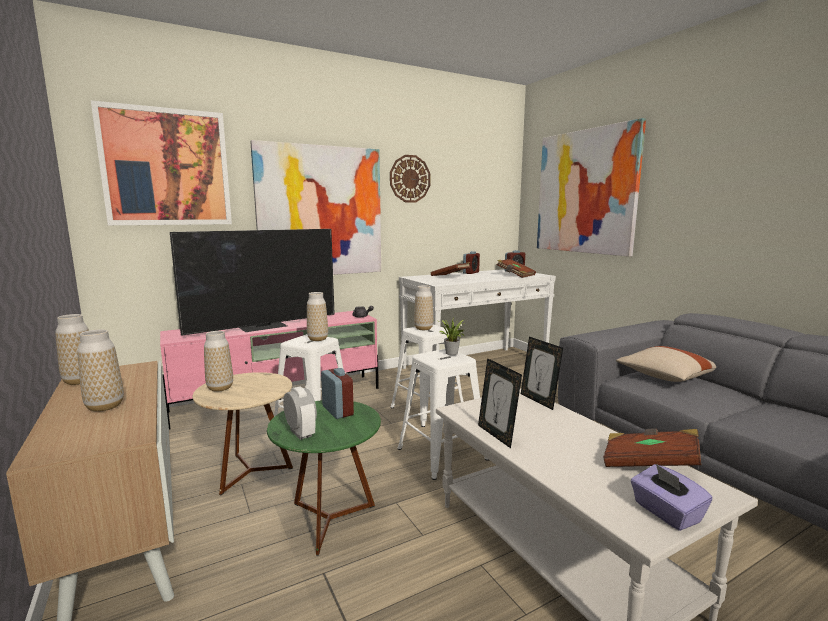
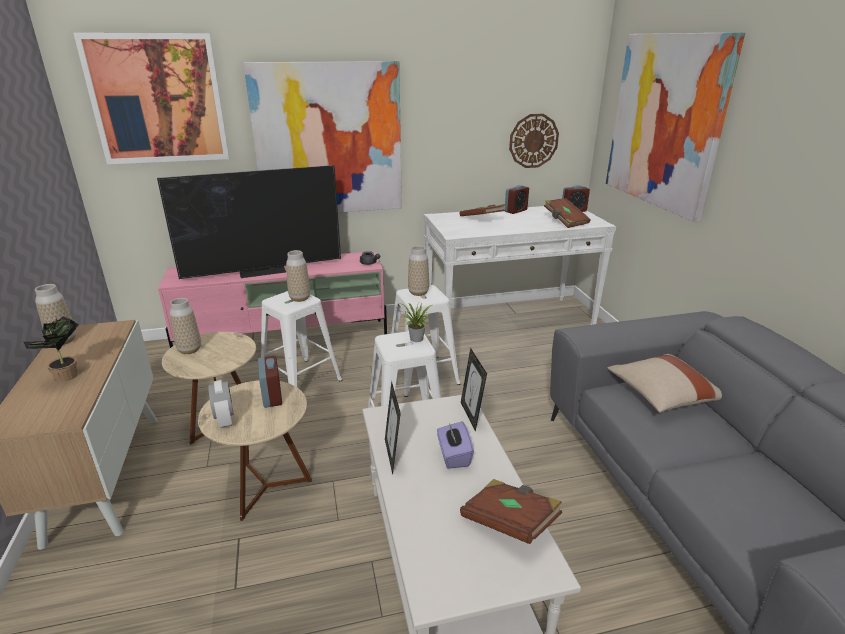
camera: 15 degrees right, 15 degrees up
(105, 406) = (66, 377): vase -> potted plant
(329, 519) = (267, 487): green side table -> beige side table
(410, 179) = (441, 95): wall clock -> wall clock (533, 141)
(666, 513) = (472, 581): purple tissue box -> purple tissue box (453, 455)

